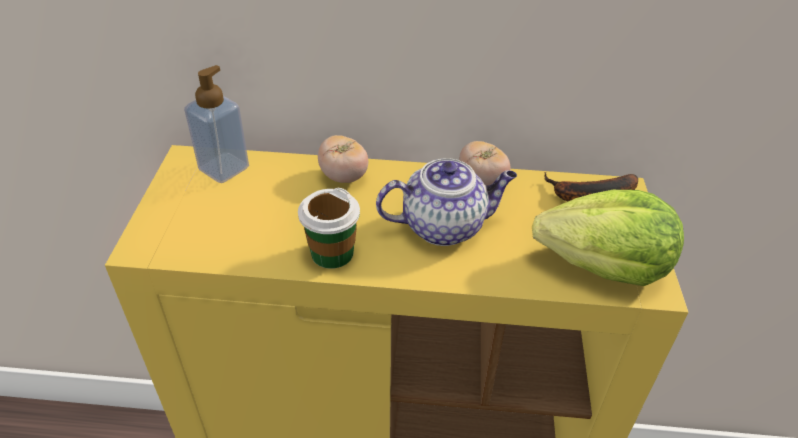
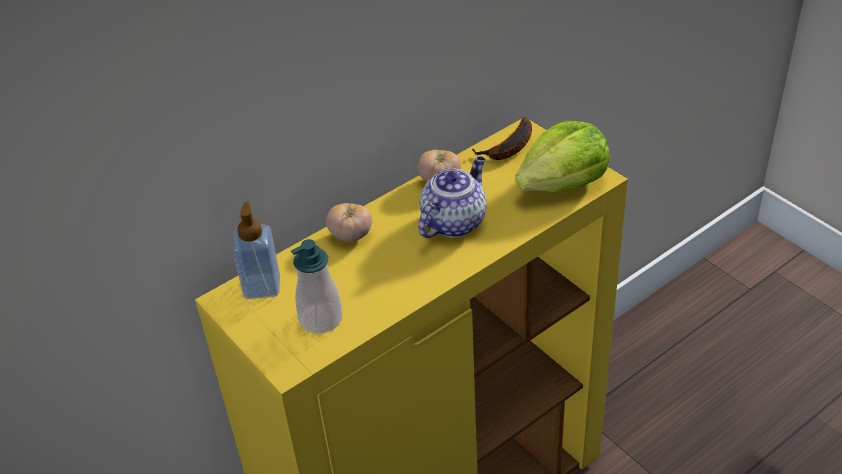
camera: 40 degrees left, 0 degrees up
(221, 227) = (321, 319): none -> soap dispenser
(332, 253) = (412, 283): cup -> none

